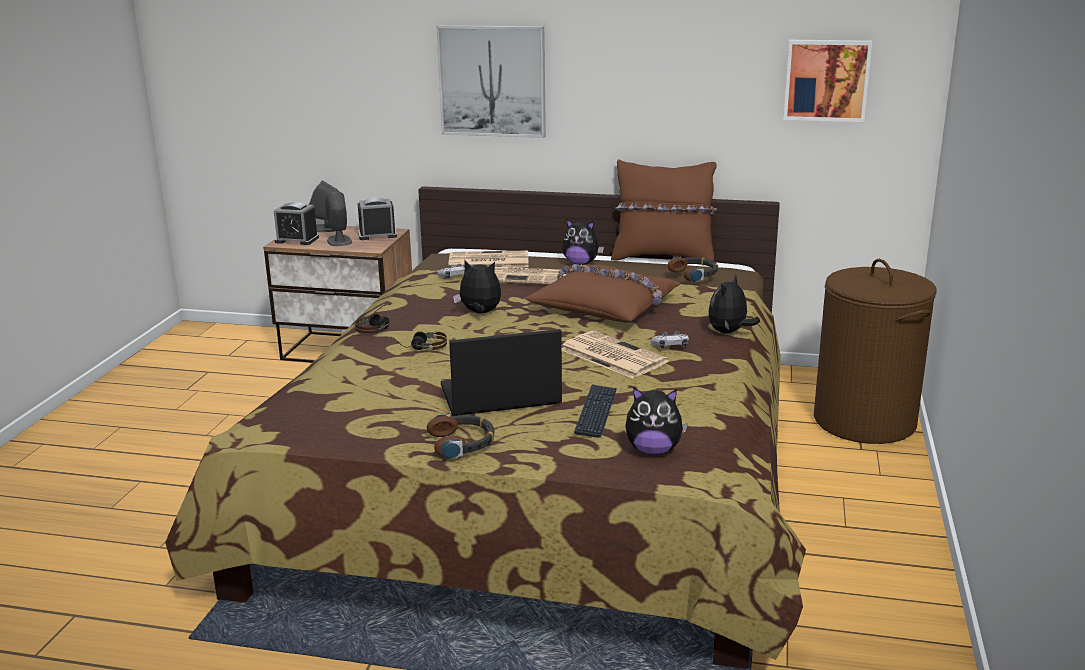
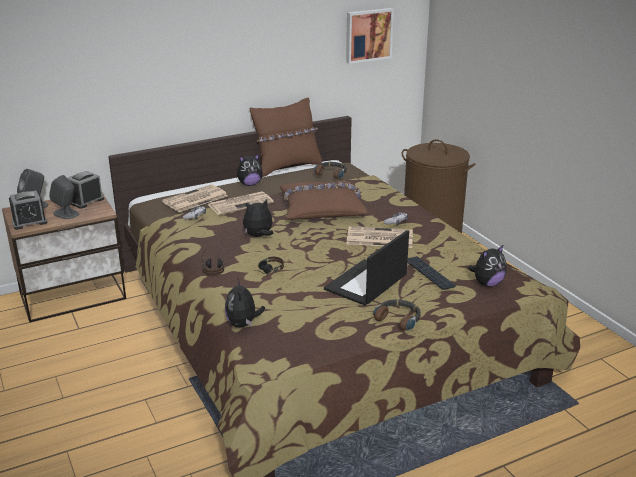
camera: 40 degrees left, 5 degrees up
(492, 81) = (156, 66): picture -> none
(729, 332) = (407, 204): plush toy -> plush toy (243, 324)

